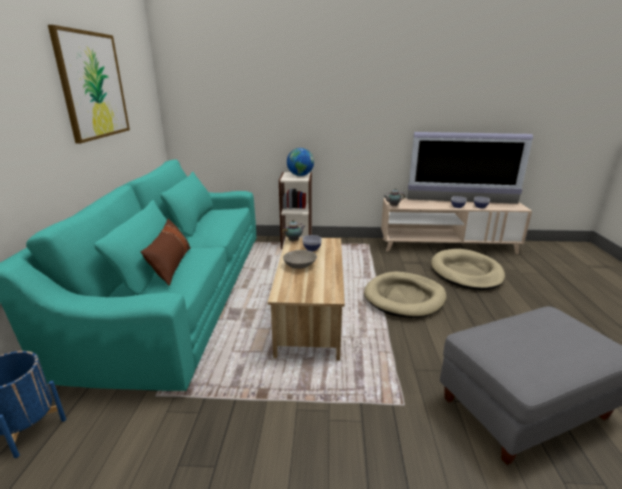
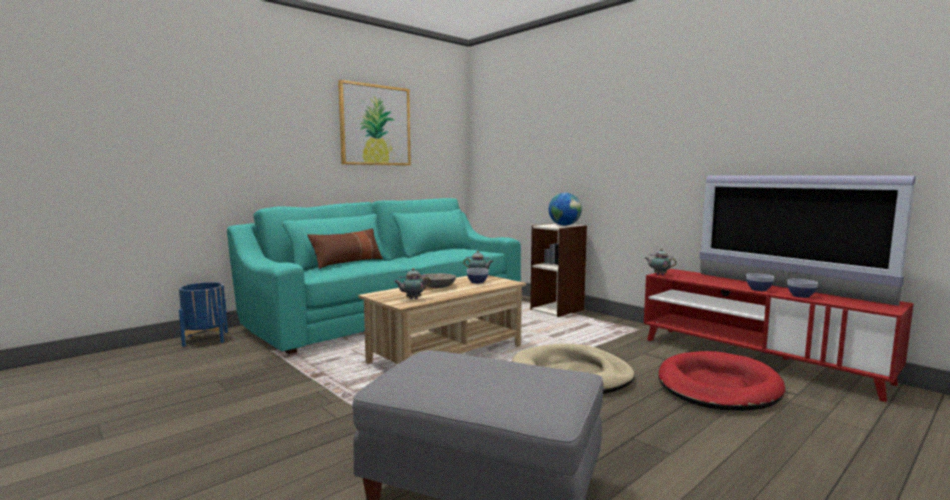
camera: 45 degrees right, 15 degrees down
(321, 288) = (412, 299): none -> teapot
(447, 246) = (757, 359): beige tv stand -> red tv stand
(466, 272) = (718, 386): beige dog bed -> red dog bed

